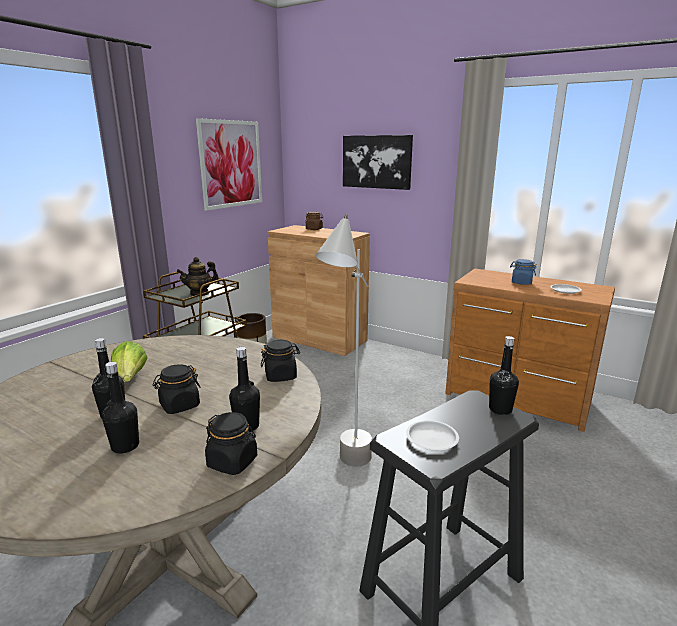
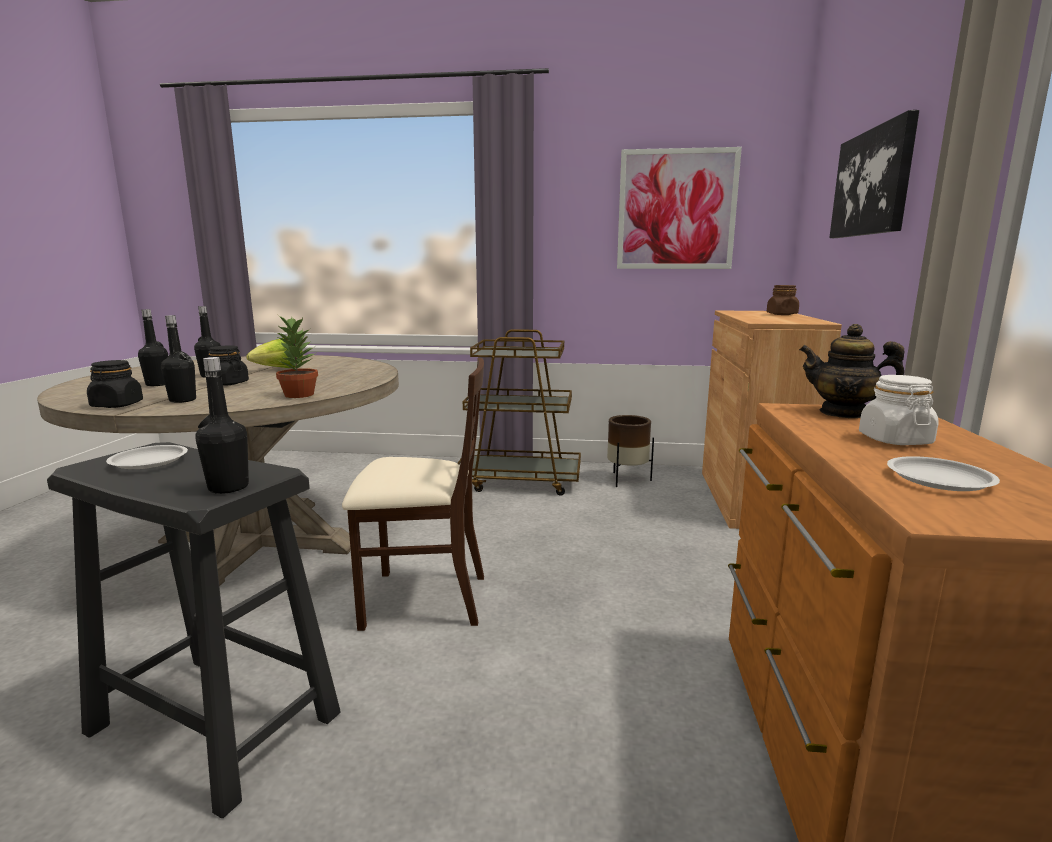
camera: 65 degrees right, 5 degrees down
(200, 293) = (517, 353): teapot -> teapot (844, 413)
(281, 376) = (298, 395): black jar -> potted plant
(347, 473) = (423, 599): grey floor lamp -> beige chair
(521, 282) = (894, 440): blue jar -> white jar

